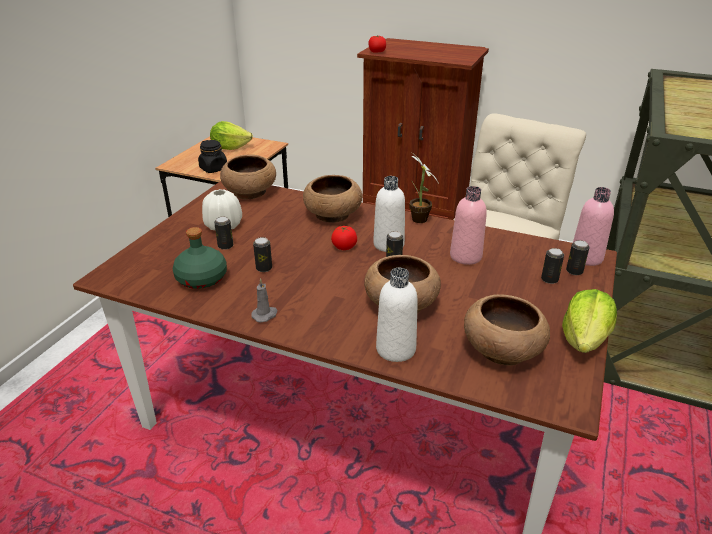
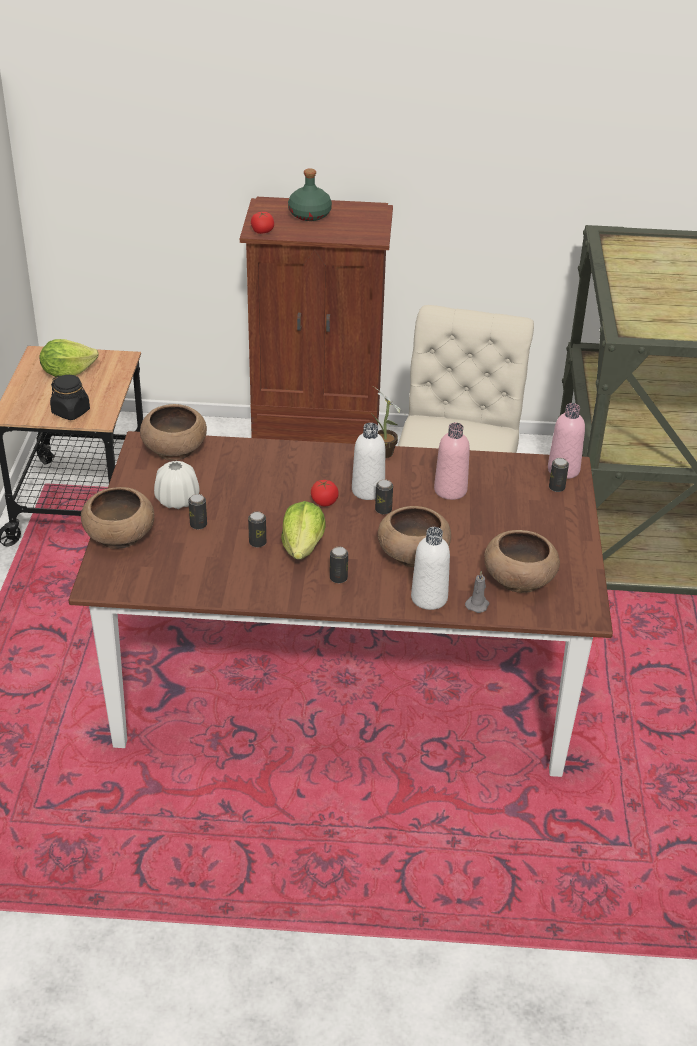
camera: 20 degrees left, 5 degrees up
(201, 279) = (202, 567): green bottle -> green bottle (309, 215)
(265, 315) = (292, 591): grey candle -> grey candle (477, 604)
(332, 215) = (289, 464): brown bowl -> brown bowl (120, 537)
(549, 279) = (537, 501): can -> can (338, 578)
(584, 340) = (583, 556): lettuce -> lettuce (303, 547)

